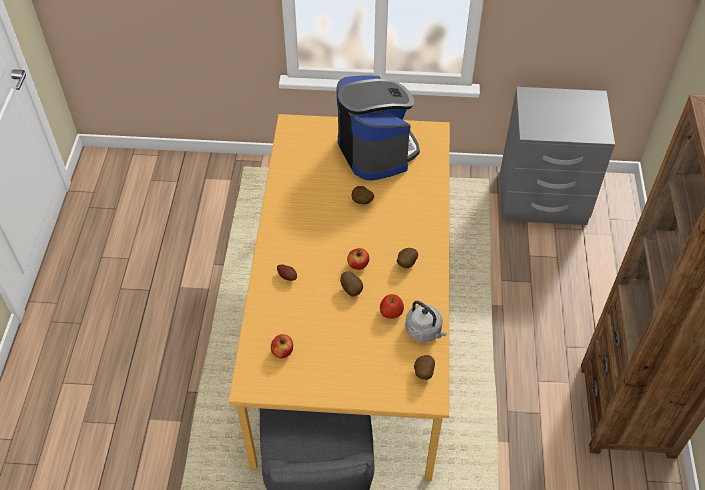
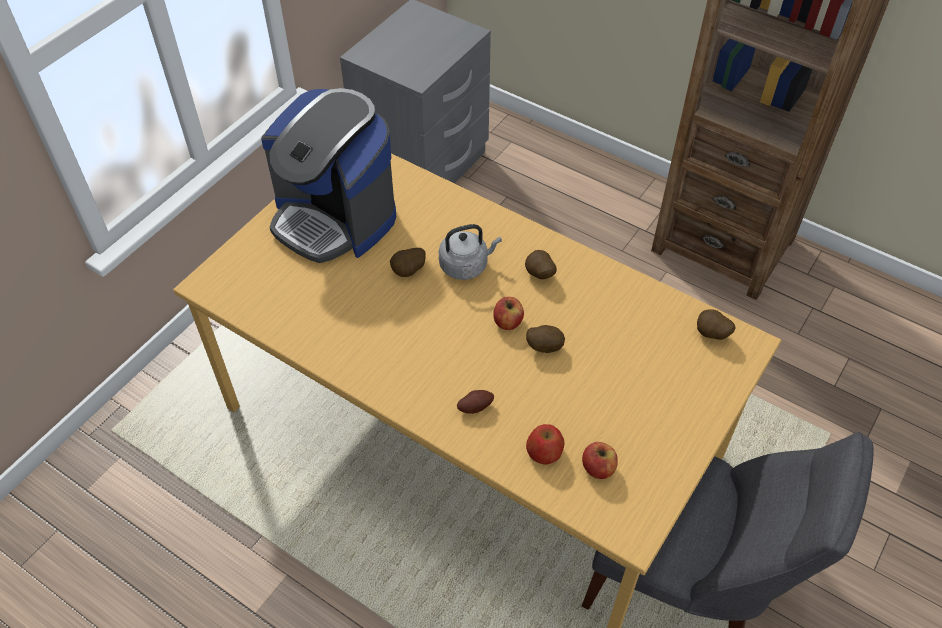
camera: 60 degrees left, 0 degrees up
(376, 150) = (334, 218): coffee machine -> coffee machine turned 150 degrees counterclockwise
(391, 312) = (603, 323): apple -> apple (544, 452)
(424, 331) = (651, 305): grey kettle -> grey kettle (466, 265)

